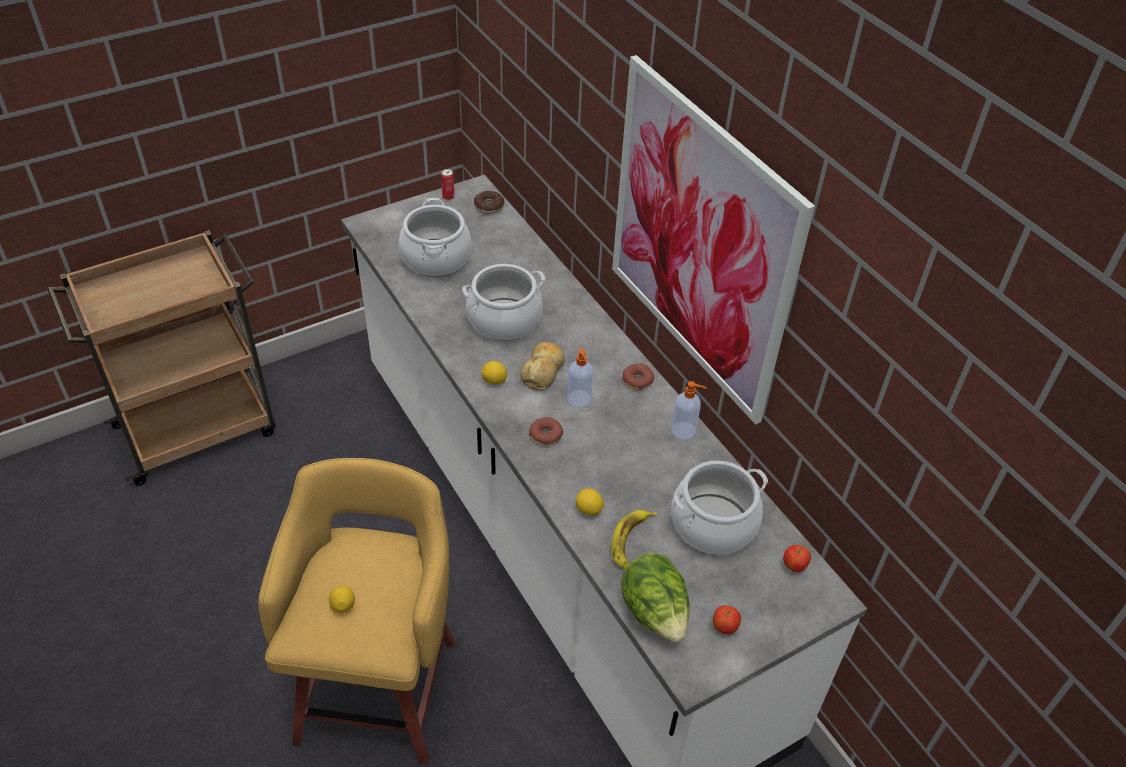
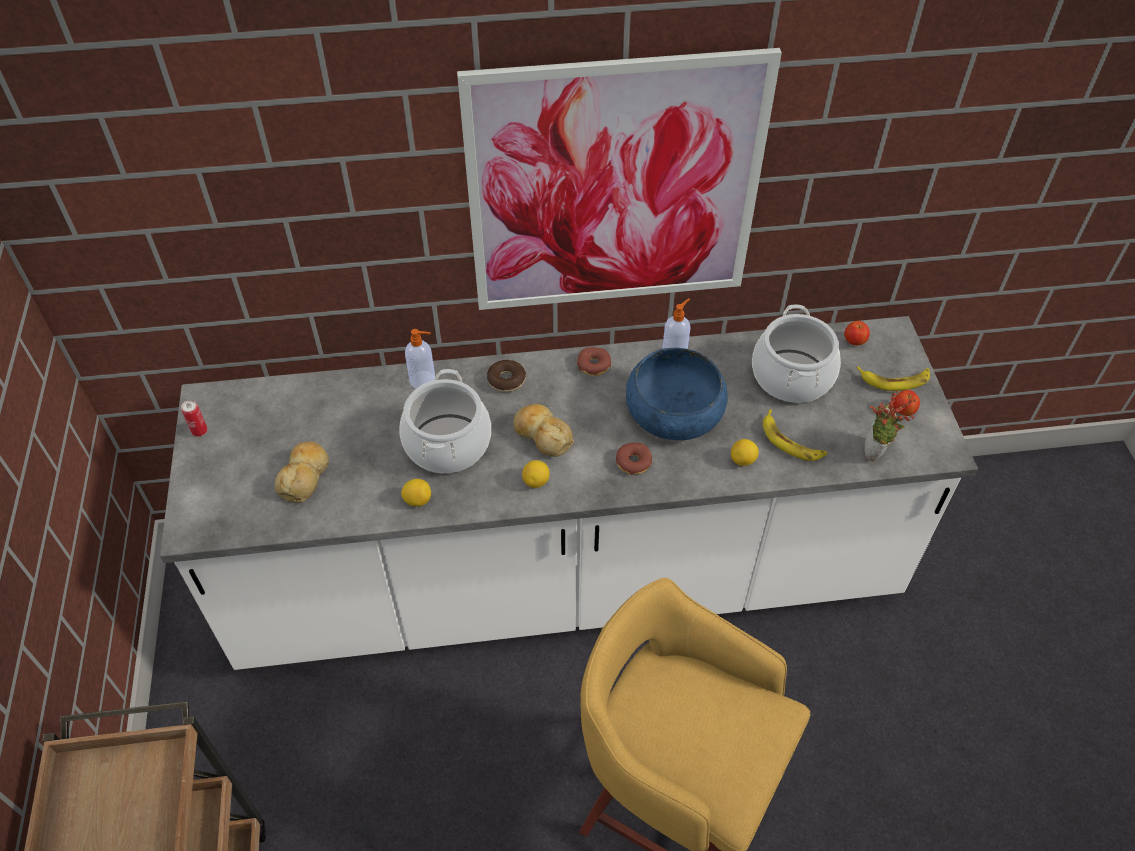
camera: 65 degrees left, 5 degrees up
(343, 605) = (713, 744): lemon -> lemon (417, 500)
(435, 258) = (305, 476): cooking pot -> bread
(489, 206) = (246, 398): donut -> donut (506, 380)
(579, 399) = (597, 419): soap dispenser -> soap dispenser (423, 380)
(617, 447) = (674, 411): none -> blue bowl
(655, 613) = (876, 453): lettuce -> potted plant
(763, 611) = (894, 380): none -> banana

